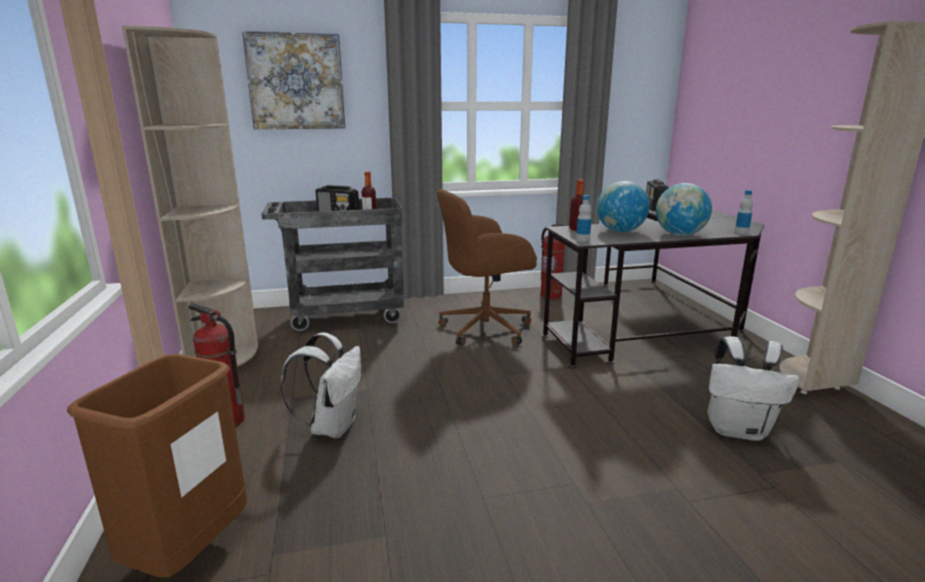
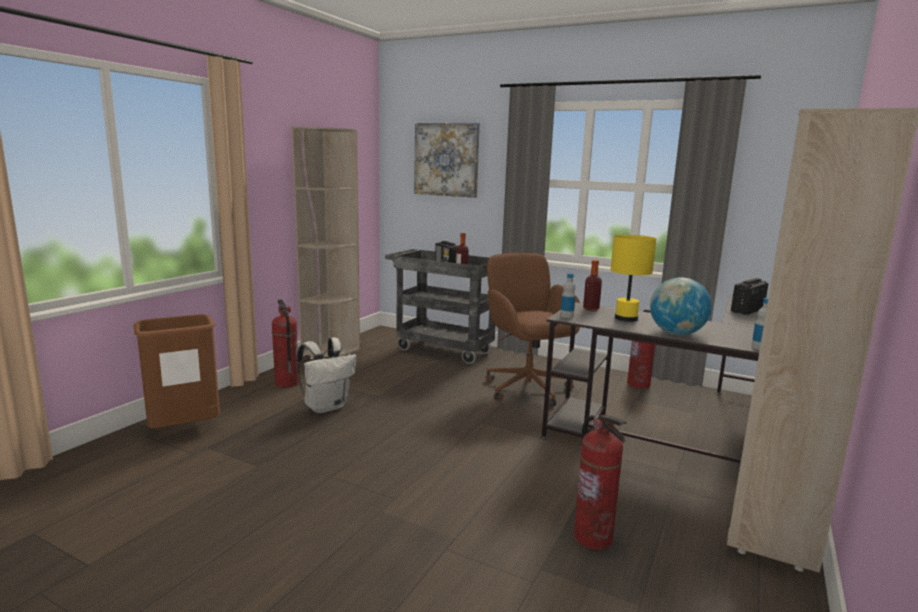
camera: 40 degrees right, 5 degrees down
(485, 329) = (528, 389): brown office chair -> brown office chair turned 45 degrees clockwise
(620, 231) = (626, 318): globe -> yellow table lamp
(738, 430) = (592, 538): white backpack -> fire extinguisher

